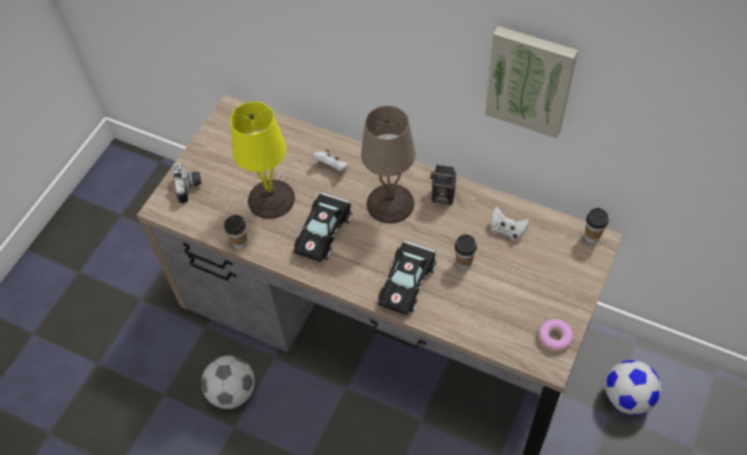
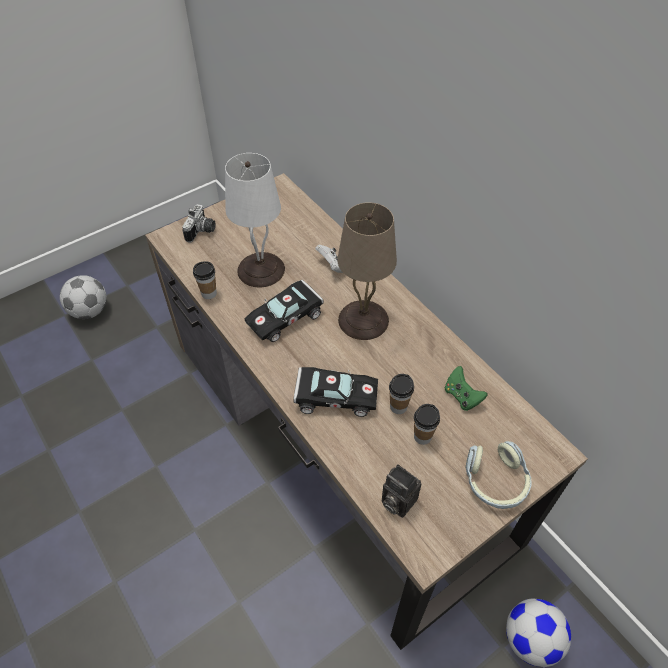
camera: 25 degrees right, 5 degrees down
(233, 392) = (174, 436): football -> football (90, 311)
(271, 200) = (261, 270): yellow table lamp -> white table lamp
(407, 281) = (332, 397): black toy car -> black toy car turned 135 degrees counterclockwise
(441, 196) = (416, 335): camera -> camera (396, 501)
(507, 230) = (462, 396): white game controller -> green game controller
(530, 80) = (538, 228): picture -> none
(555, 337) = (447, 529): donut -> none
(568, 284) = (495, 481): none -> headphones
(592, 237) = (550, 445): cup -> cup (422, 436)

